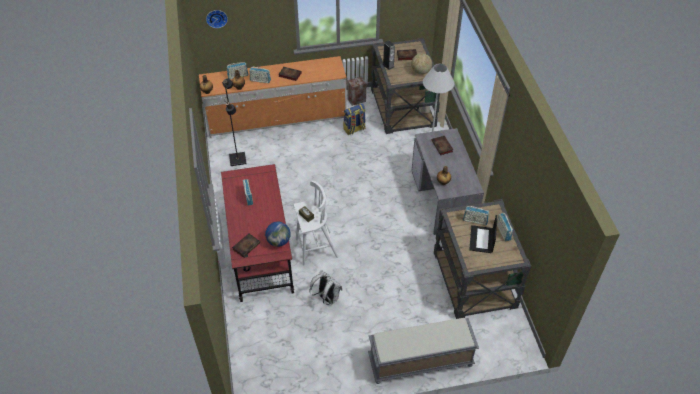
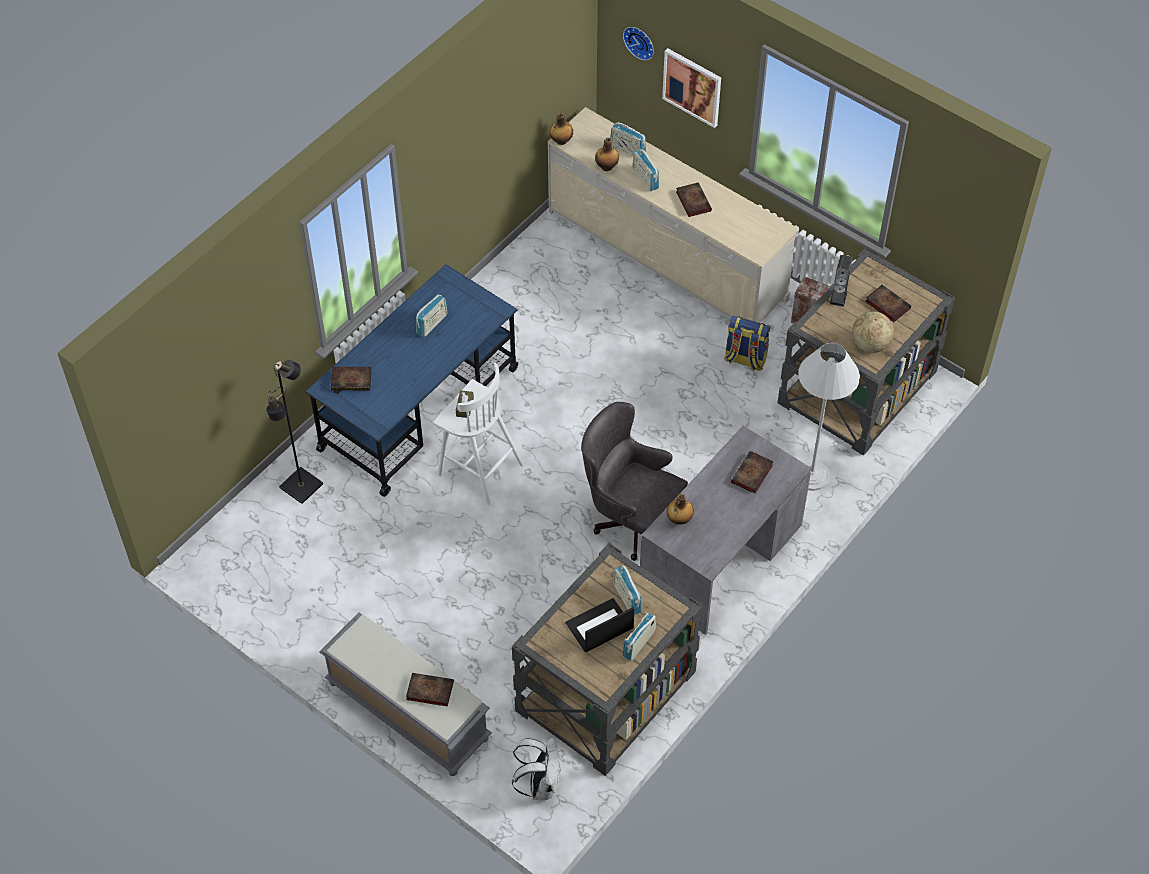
camera: 50 degrees right, 5 degrees up
(237, 159) = (544, 271): black floor lamp -> black floor lamp (301, 486)
(254, 23) = (692, 87): none -> picture
(260, 249) = (418, 409): red desk -> blue desk
(276, 118) = (666, 255): orange cabinet -> beige cabinet
(279, 241) = (391, 408): globe -> none
(327, 298) = (411, 538): white backpack -> white backpack (540, 784)
(397, 215) = (631, 523): none -> grey office chair
(441, 334) = (428, 691): none -> book

